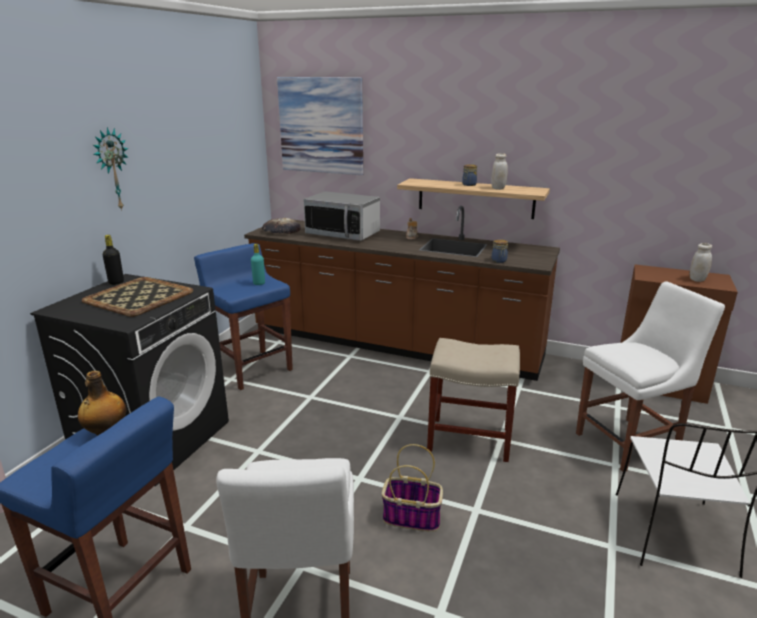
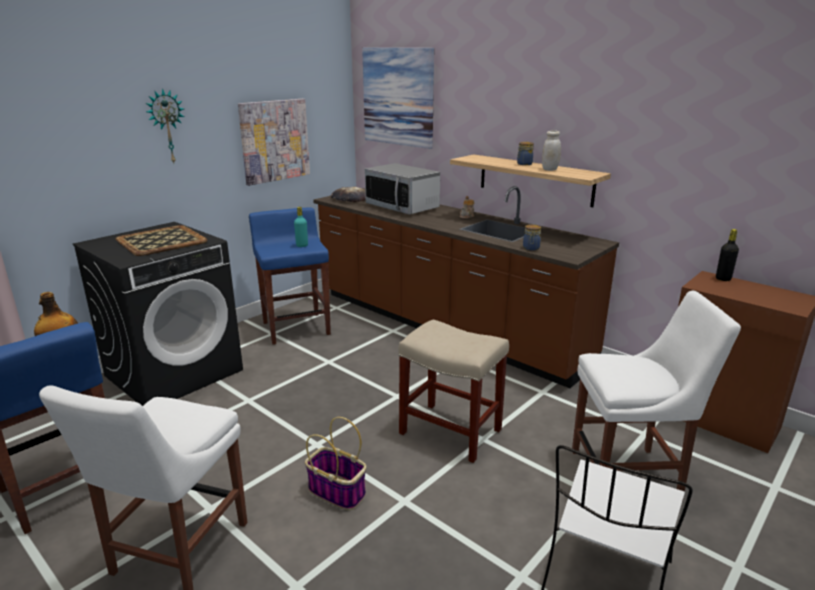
camera: 20 degrees right, 0 degrees up
(116, 282) = (159, 227): black bottle -> black bottle (723, 279)
(205, 176) = (274, 140): none -> picture
(697, 279) = (766, 297): white jar -> none

